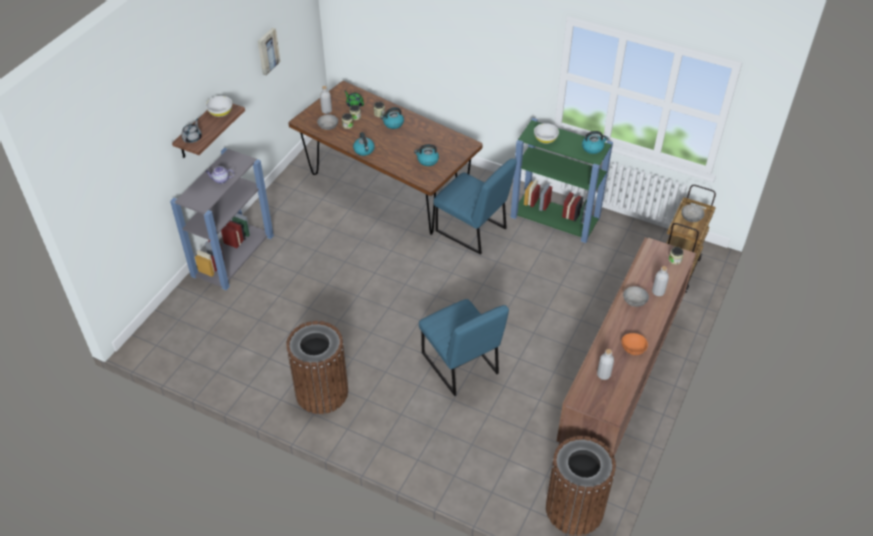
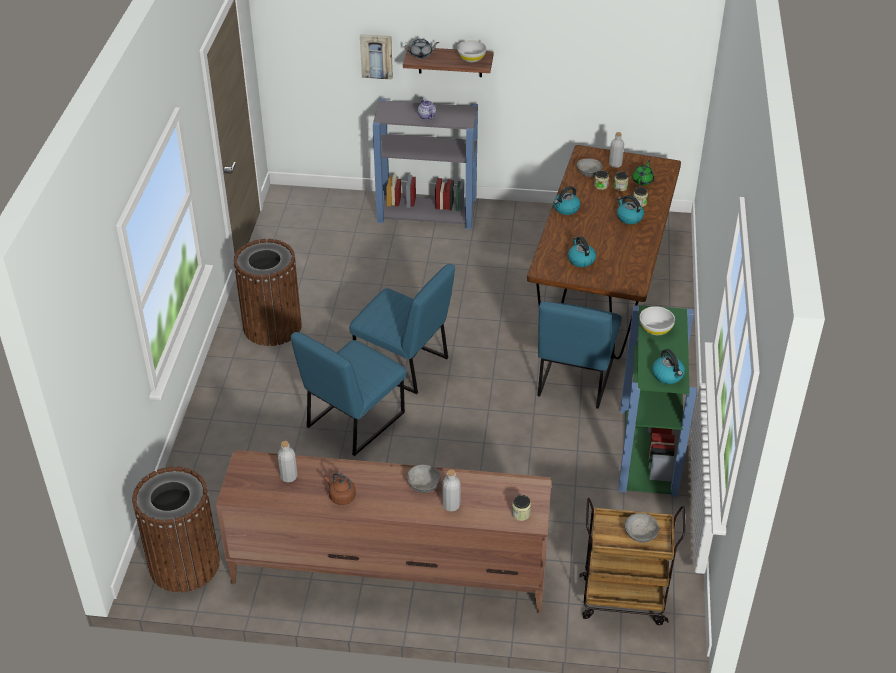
camera: 70 degrees right, 5 degrees down
(267, 51) = (593, 54): picture -> picture (376, 55)
(411, 318) = (403, 364): none -> blue chair
(633, 349) = (341, 497): orange bowl -> brown kettle

